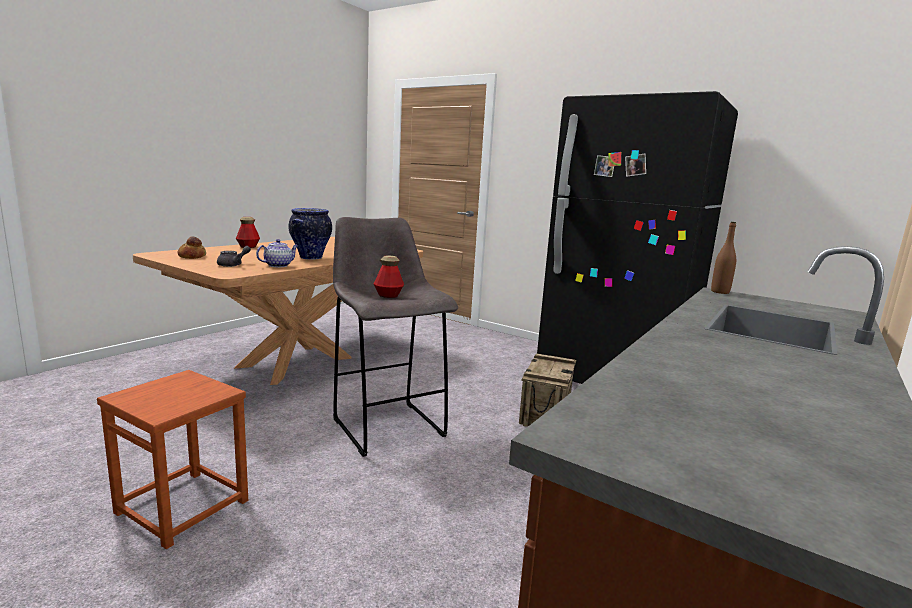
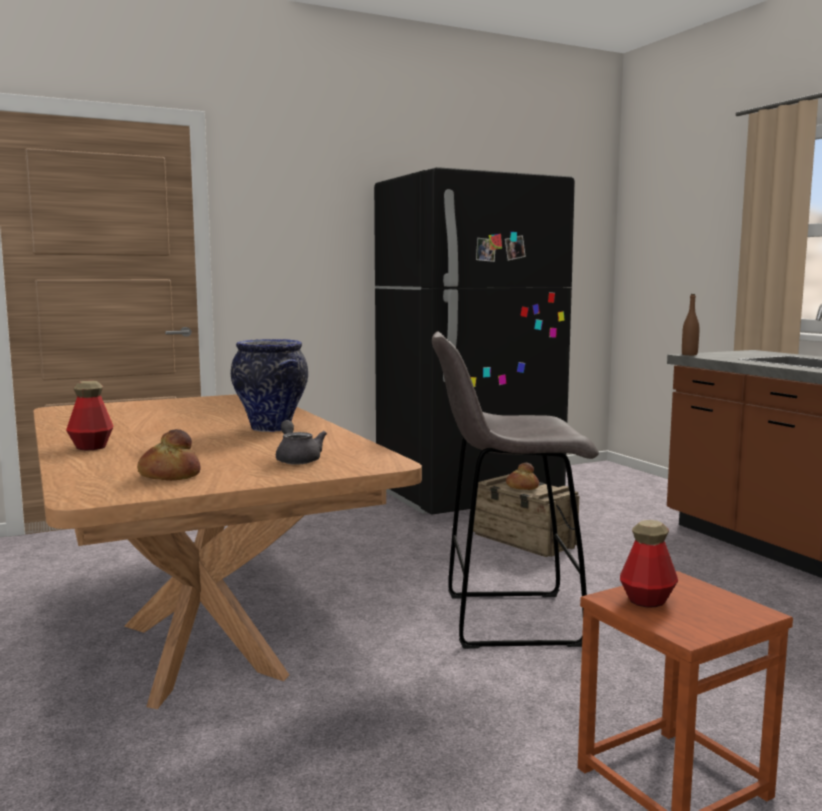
camera: 60 degrees left, 5 degrees down
(278, 265) = (328, 443): teapot -> none
(388, 295) = (506, 435): bottle -> bottle (647, 600)
(546, 367) = (522, 487): none -> bread

